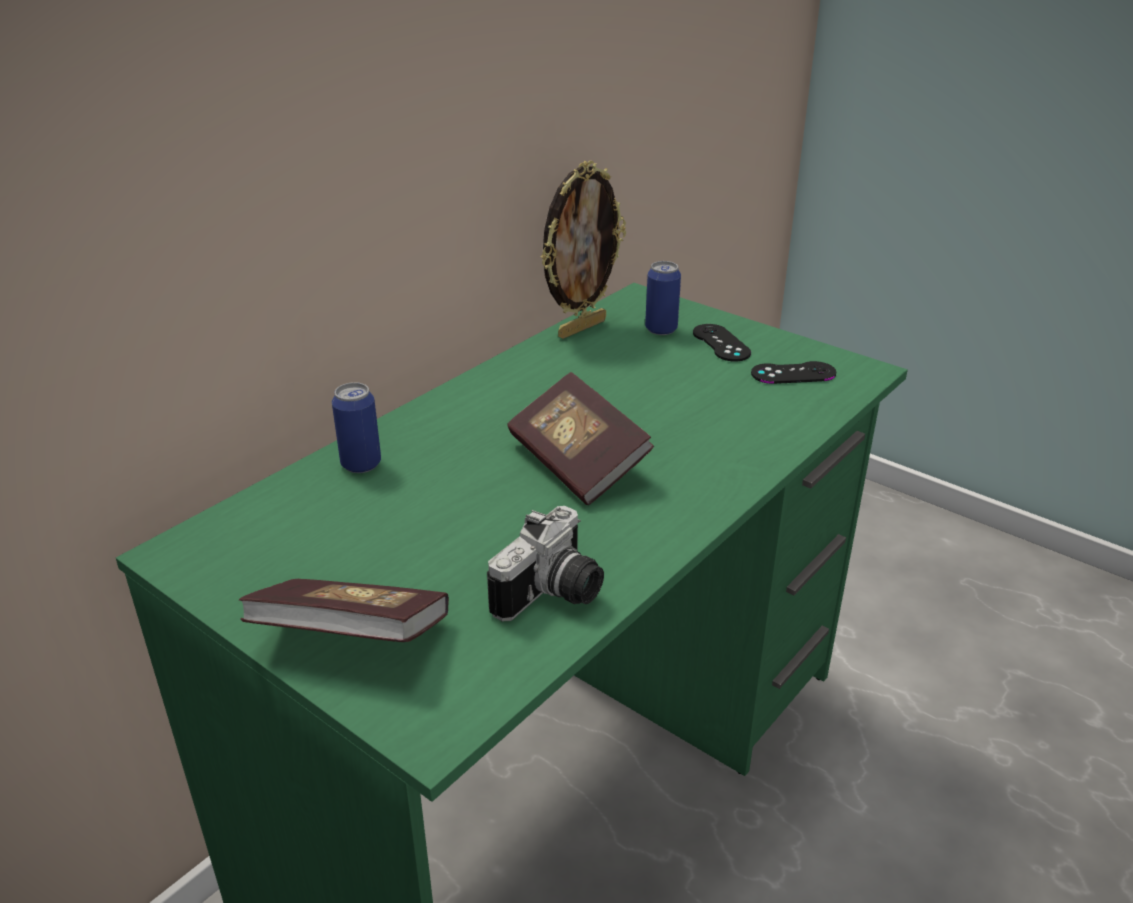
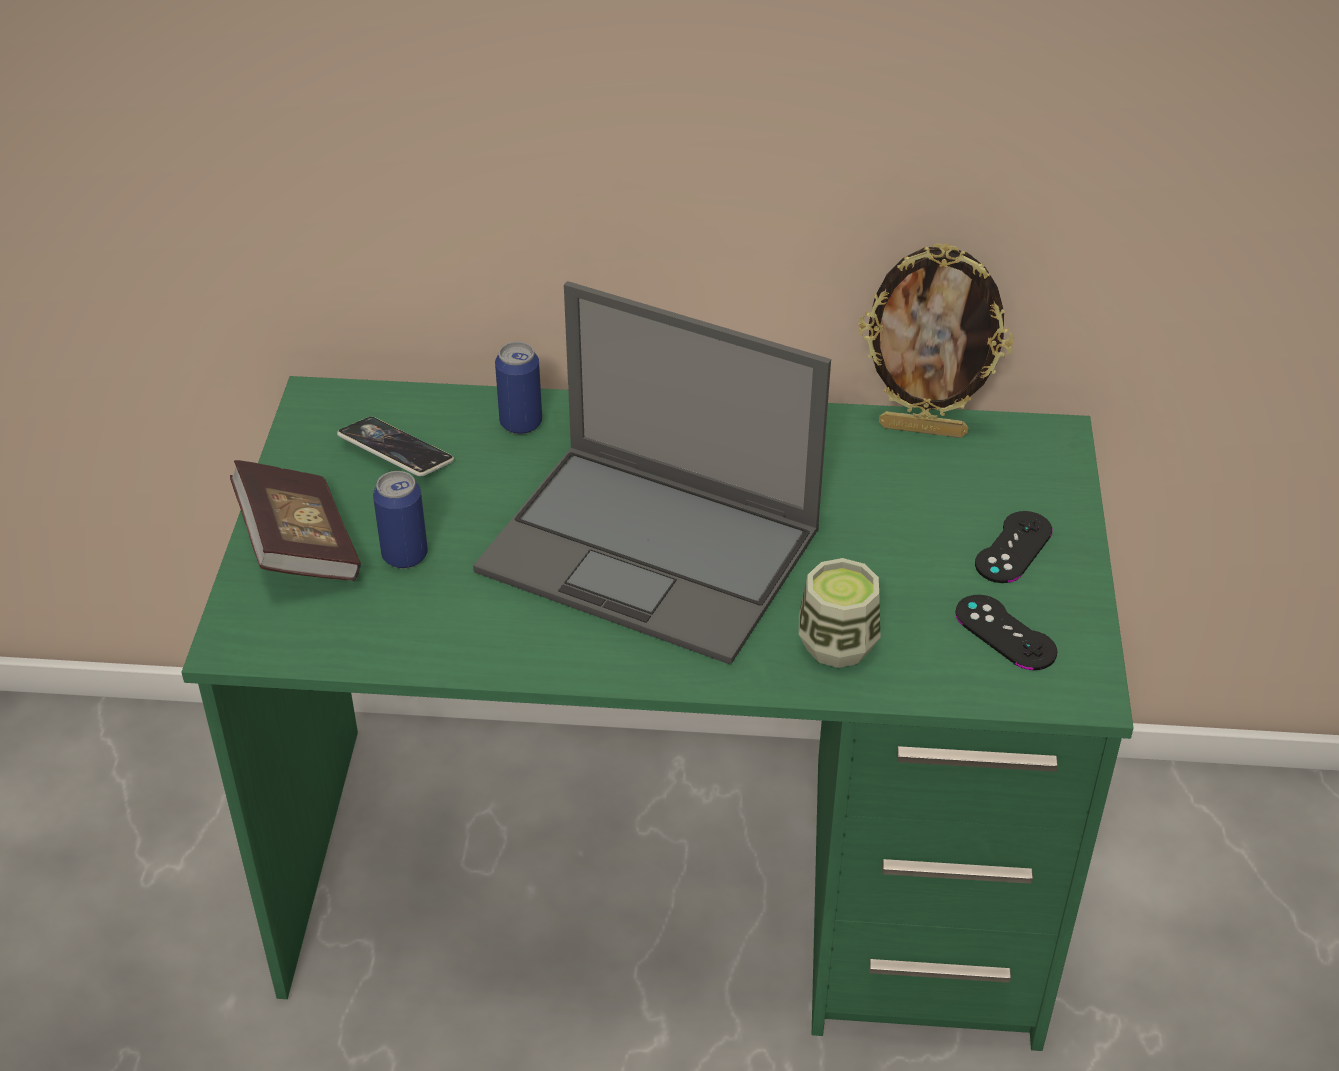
camera: 55 degrees right, 10 degrees up
(306, 536) = (396, 452): none -> phone
(554, 596) = (439, 631): camera -> none
(578, 462) = (653, 551): book -> laptop
(661, 329) = (992, 488): can -> can (405, 555)
(748, 430) = (837, 644): none -> cup

